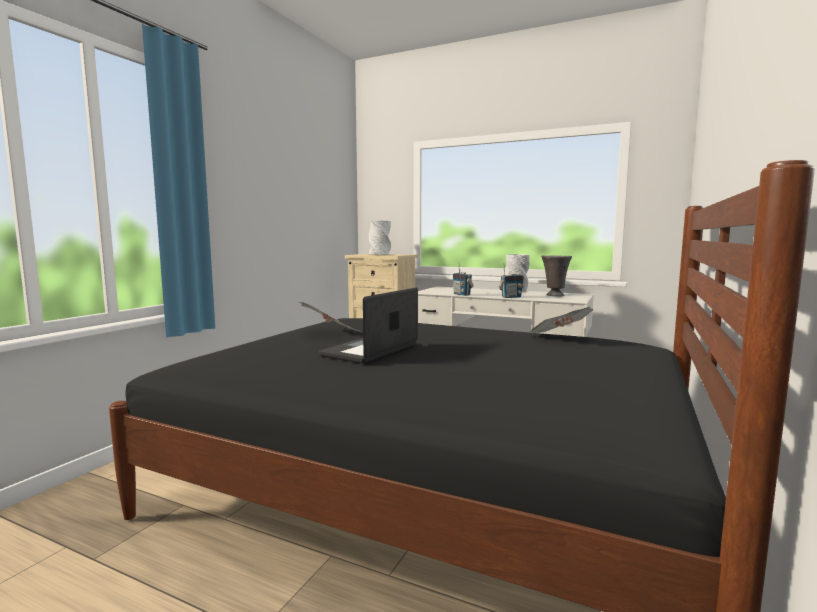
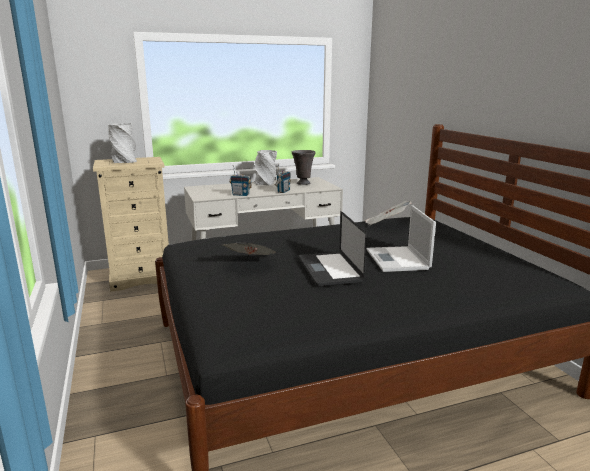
camera: 45 degrees left, 10 degrees up
(462, 360) = (398, 260): none -> laptop

